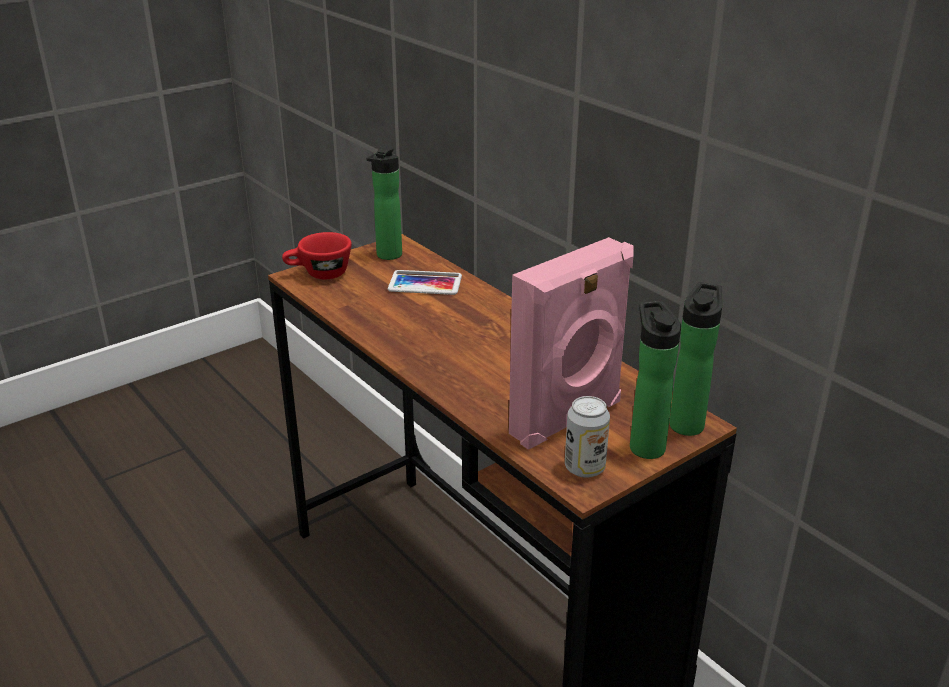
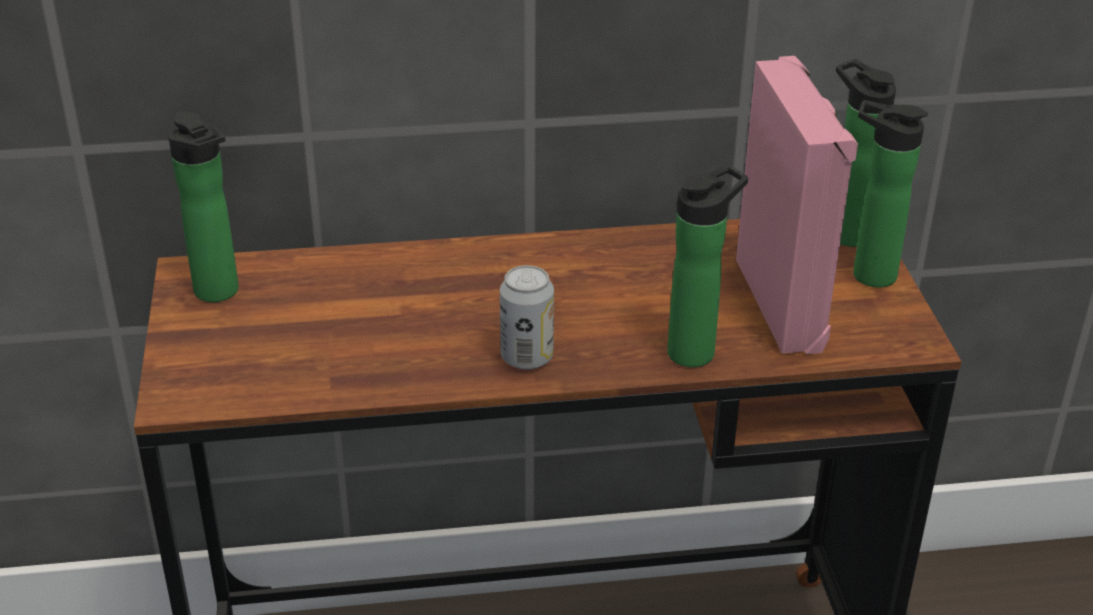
camera: 60 degrees left, 5 degrees up
(319, 274) = (200, 374): red cup -> none
(425, 283) = (344, 289): phone -> none
(480, 403) = (697, 351): none -> bottle
(584, 468) = (883, 328): can -> can (526, 357)

